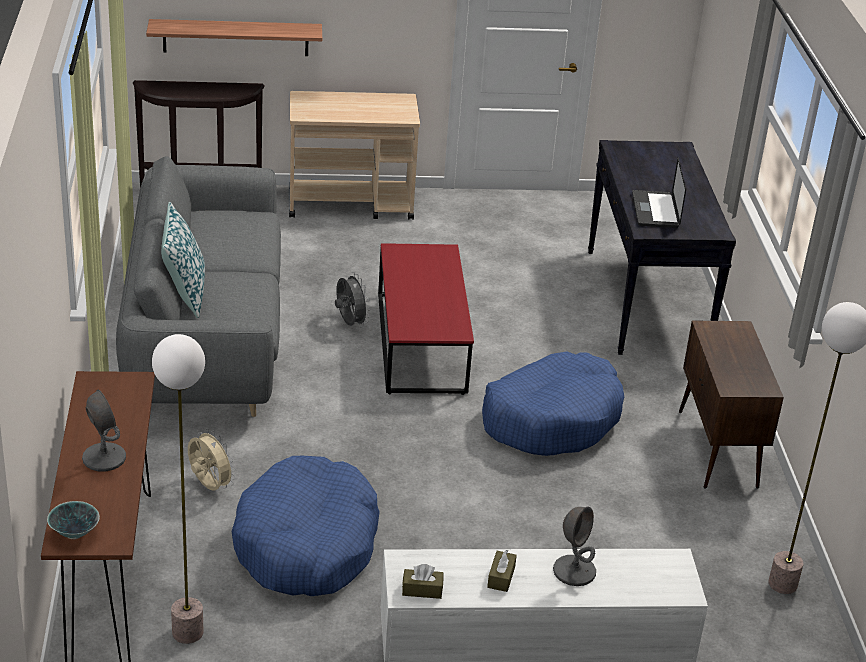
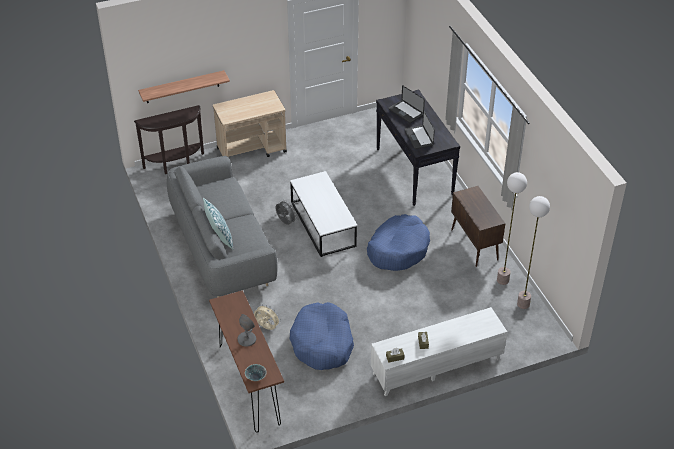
camera: 15 degrees left, 10 degrees up
(187, 633) = (294, 399): floor lamp -> floor lamp (503, 280)
(421, 343) = (323, 224): red coffee table -> white coffee table
(574, 571) = (450, 331): grey table lamp -> none
(648, 168) = (406, 112): none -> laptop

